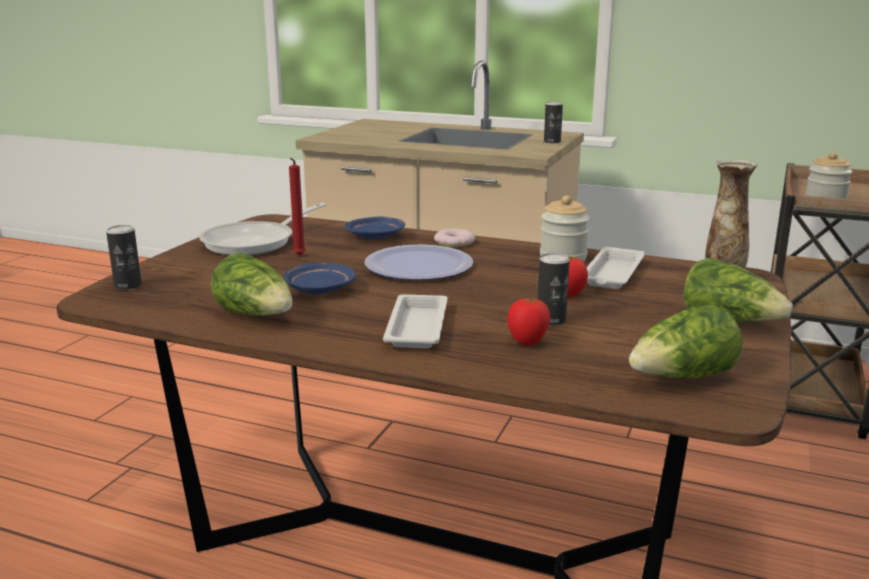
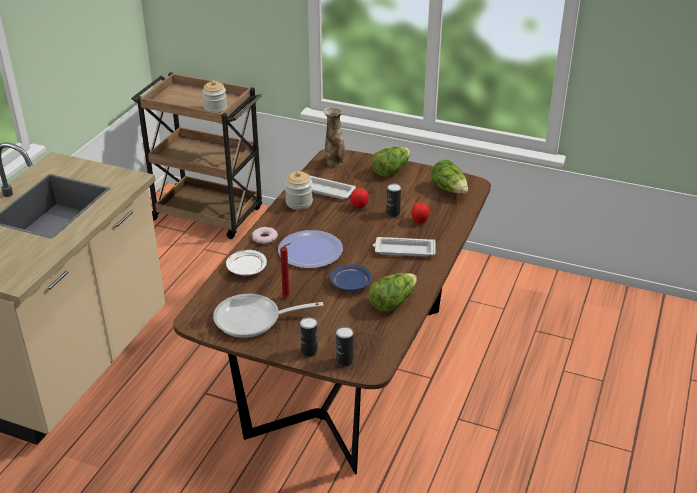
camera: 90 degrees left, 15 degrees up
(255, 242) = (254, 320): frying pan -> frying pan turned 135 degrees clockwise
(376, 236) = (246, 268): blue plate -> white plate
(552, 142) = (89, 167): can -> can (309, 351)

